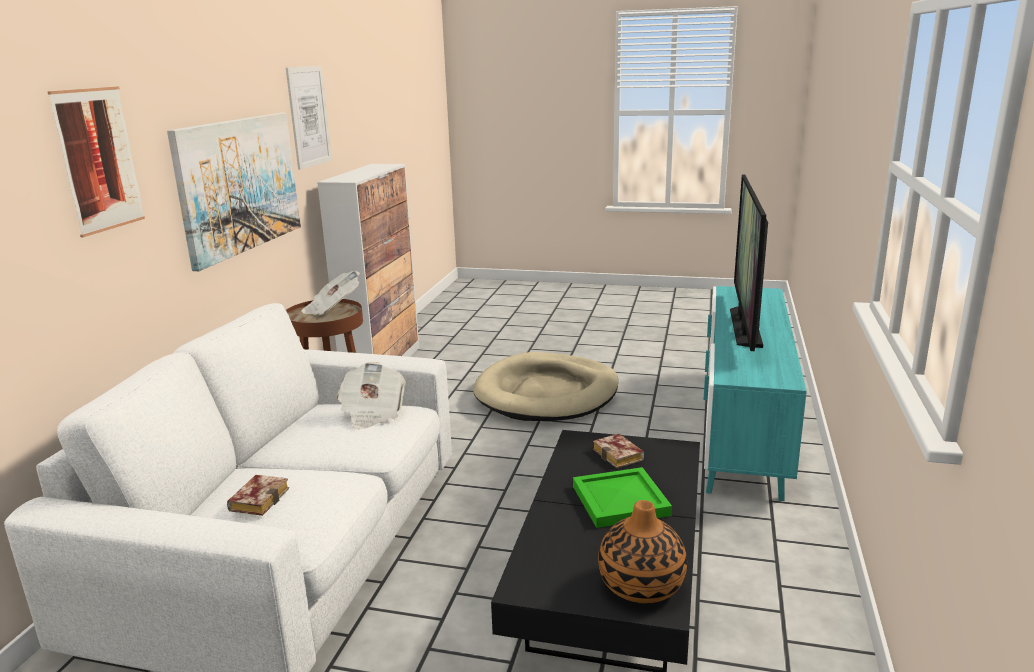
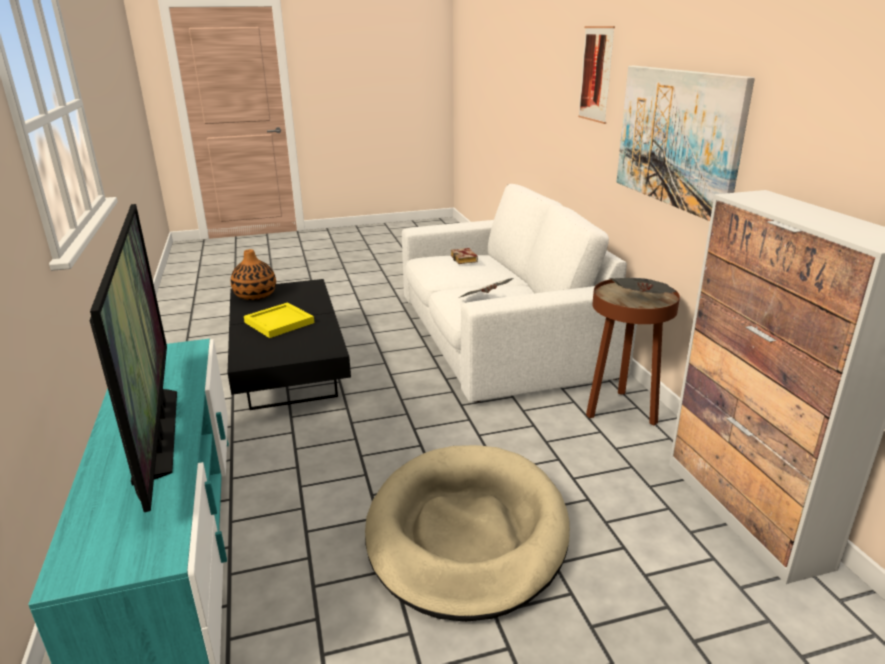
camera: 150 degrees right, 5 degrees up
(309, 116) = (810, 96): picture -> none
(620, 456) = (290, 347): book -> none
(621, 499) = (279, 323): green tray -> yellow tray

